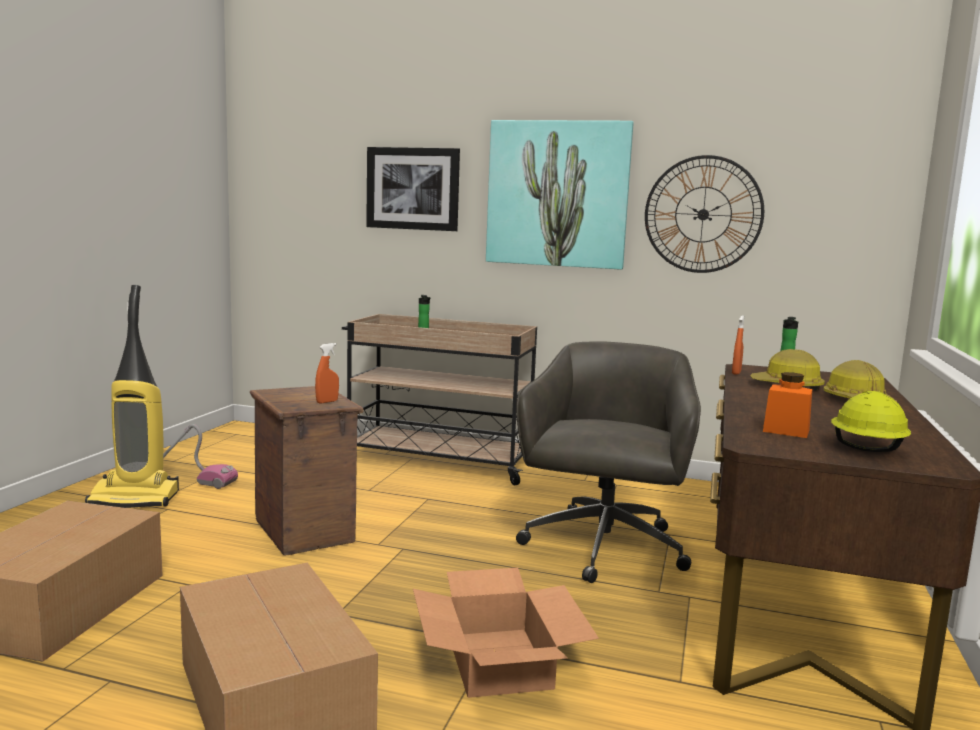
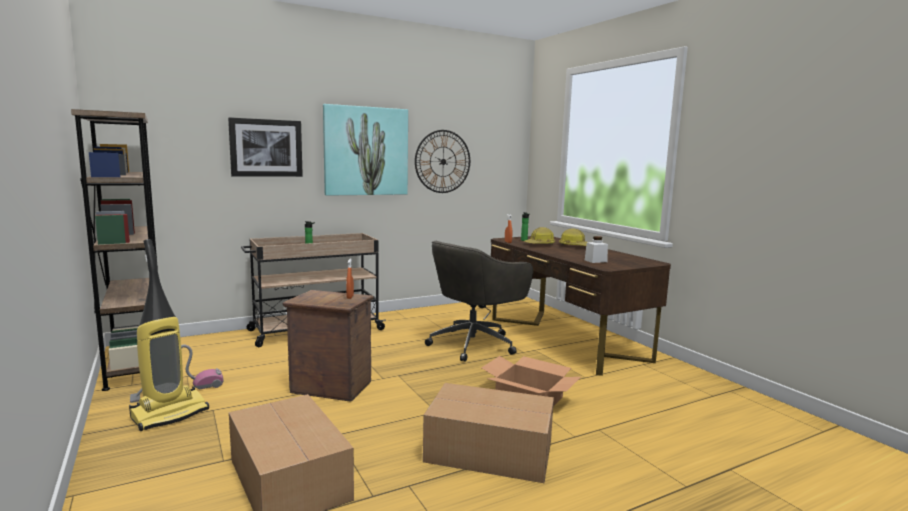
camera: 45 degrees left, 0 degrees up
(216, 443) = (136, 364): none -> brown bookcase
(603, 549) = (474, 344): grey office chair -> grey office chair turned 105 degrees counterclockwise
(786, 431) = (595, 261): orange jar -> white jar
(866, 449) = (628, 262): yellow hard hat -> none

